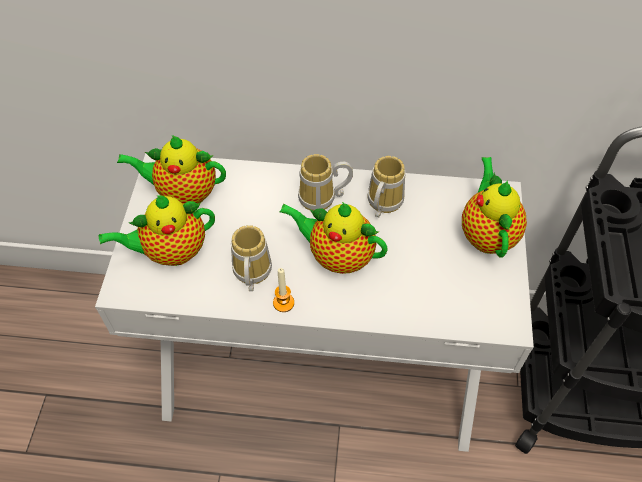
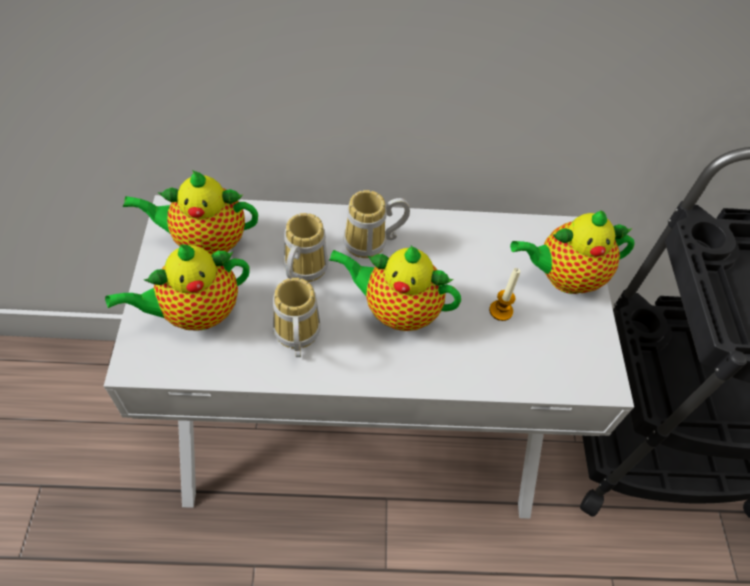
camera: 10 degrees left, 0 degrees up
(283, 303) = (338, 369): candle -> candle (501, 311)
(381, 203) = (440, 246): mug -> mug (301, 270)
(486, 234) = (563, 277): teapot -> teapot turned 90 degrees counterclockwise

